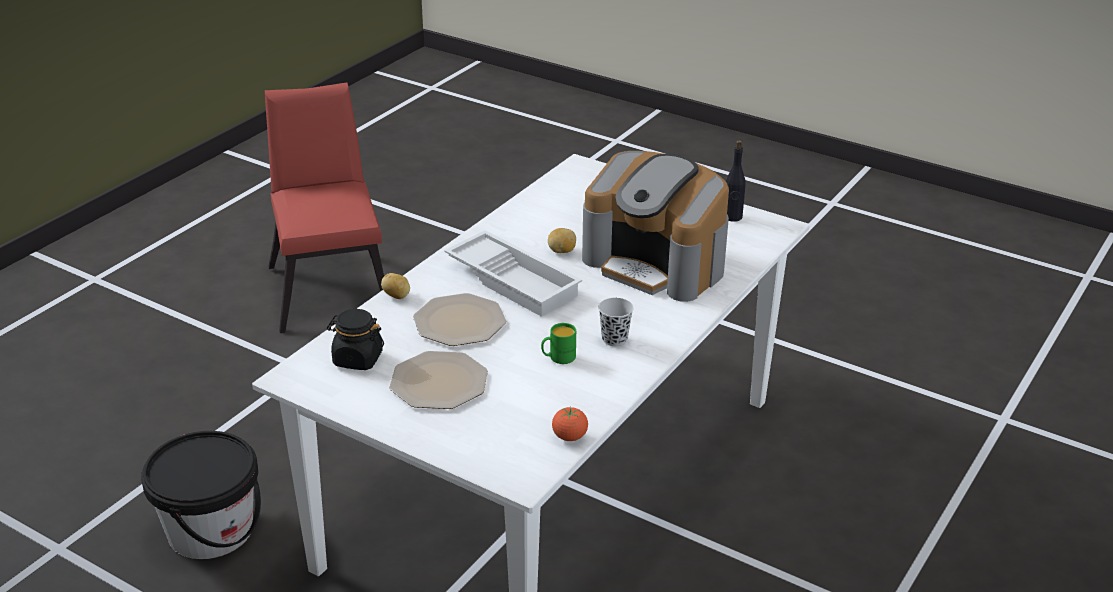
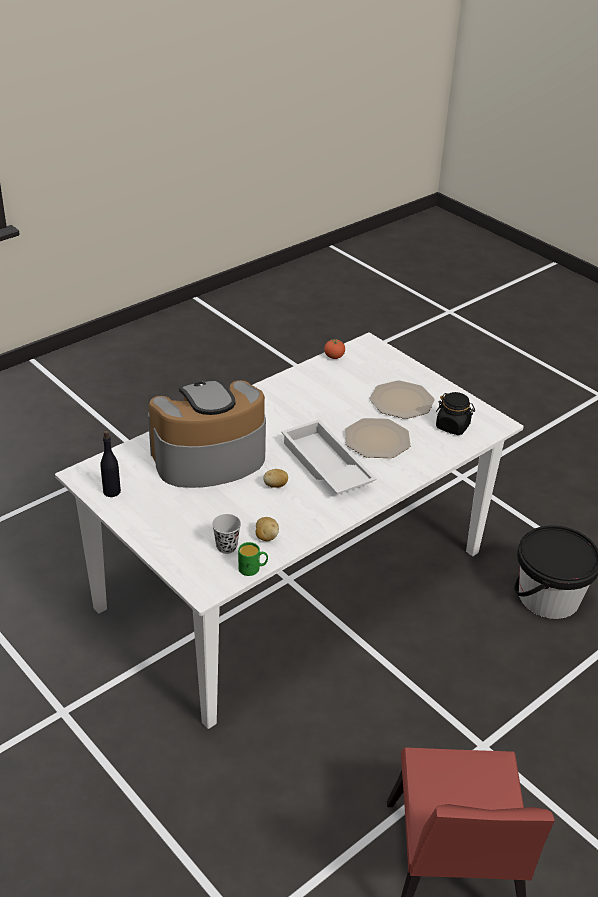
camera: 165 degrees left, 5 degrees up
(397, 296) = (418, 470): potato -> potato (266, 537)
(558, 358) = (319, 402): green mug -> green mug (253, 568)
(614, 339) = (276, 406): black cup -> black cup (226, 547)
(656, 264) = (208, 458): coffee machine -> coffee machine turned 75 degrees counterclockwise

